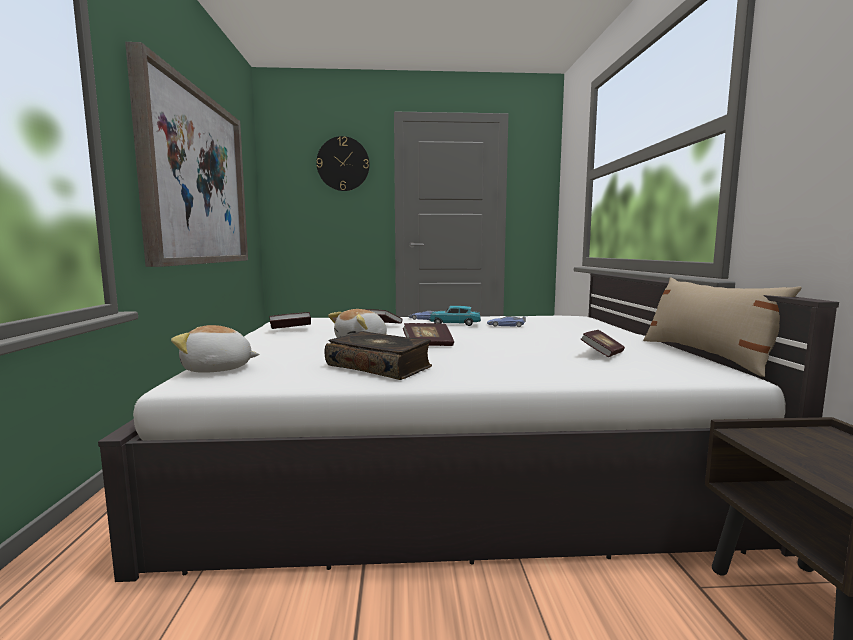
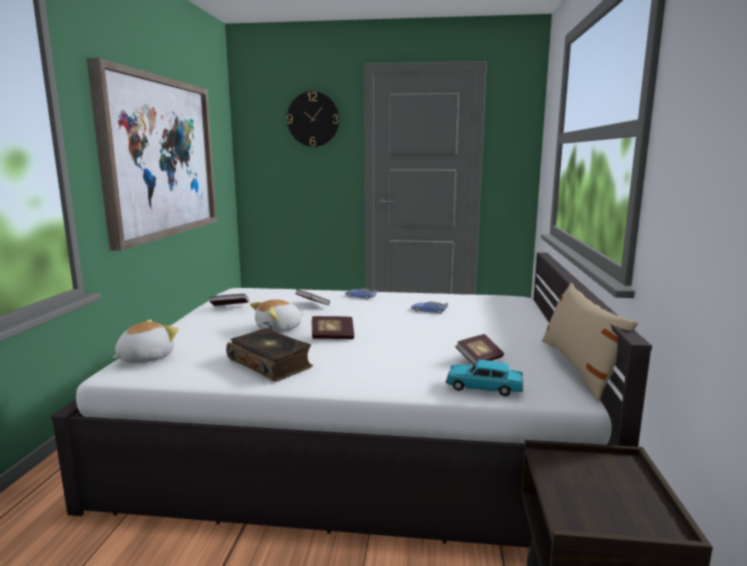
camera: 10 degrees right, 5 degrees up
(217, 369) = (145, 358): plush toy -> plush toy turned 120 degrees clockwise
(455, 324) = (381, 306): turquoise toy car -> turquoise toy car (484, 388)

